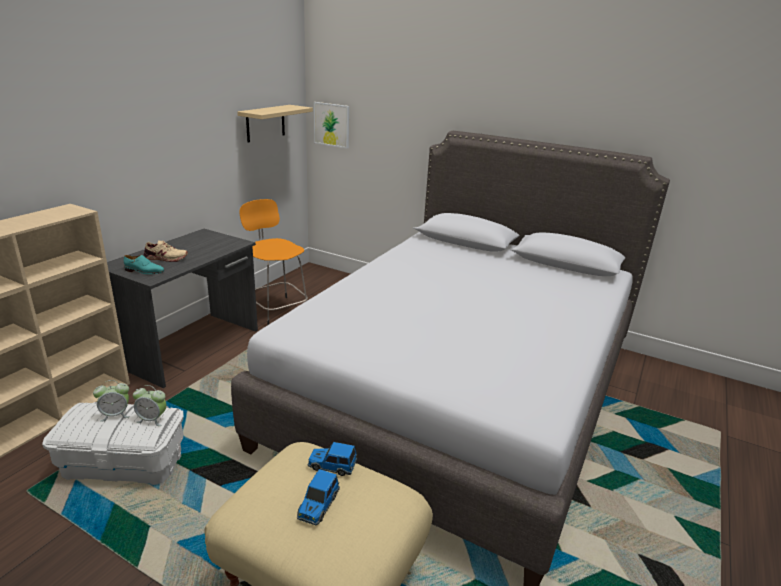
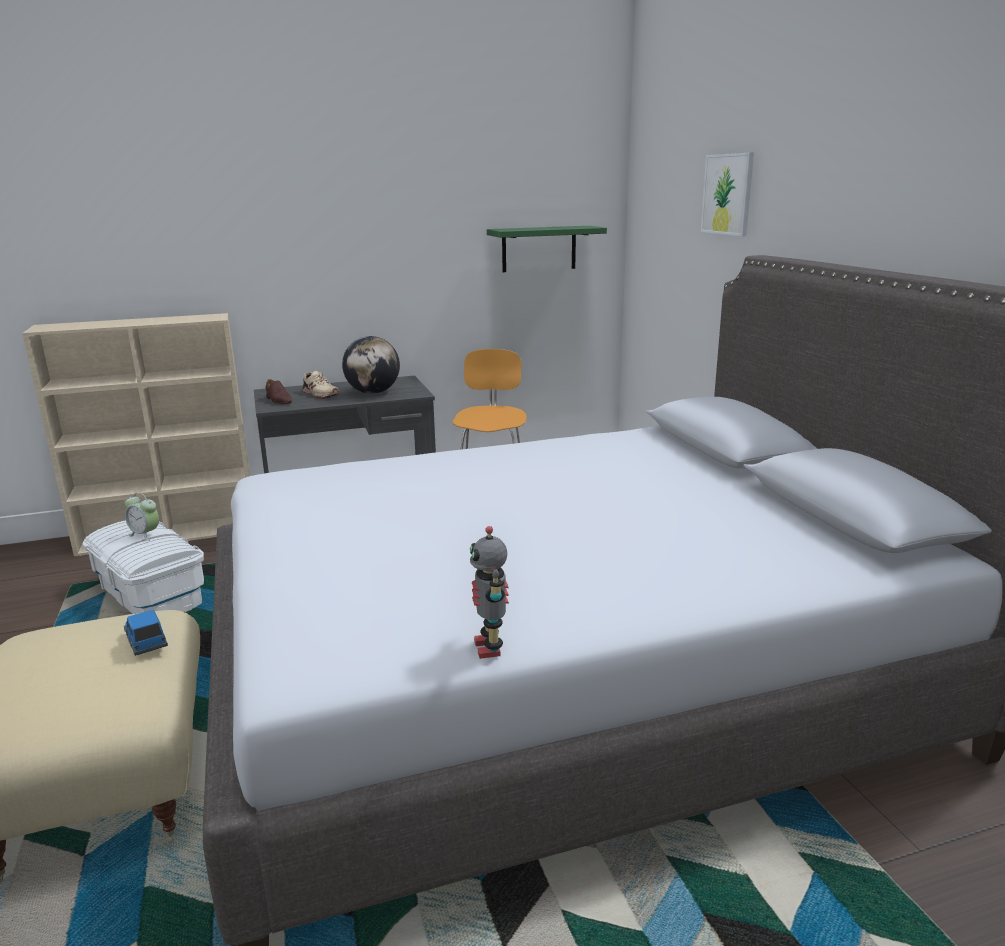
camera: 45 degrees right, 5 degrees down
(144, 271) = (278, 401): turquoise shoe -> brown shoe
(152, 419) = (160, 549): alarm clock -> none
(206, 248) = (373, 393): none -> globe
(265, 123) = (539, 249): beige shelf -> green shelf
(318, 506) = (66, 667): toy car -> none
(332, 124) = (645, 255): picture -> picture (727, 194)
(576, 370) = (490, 647): none -> toy robot

